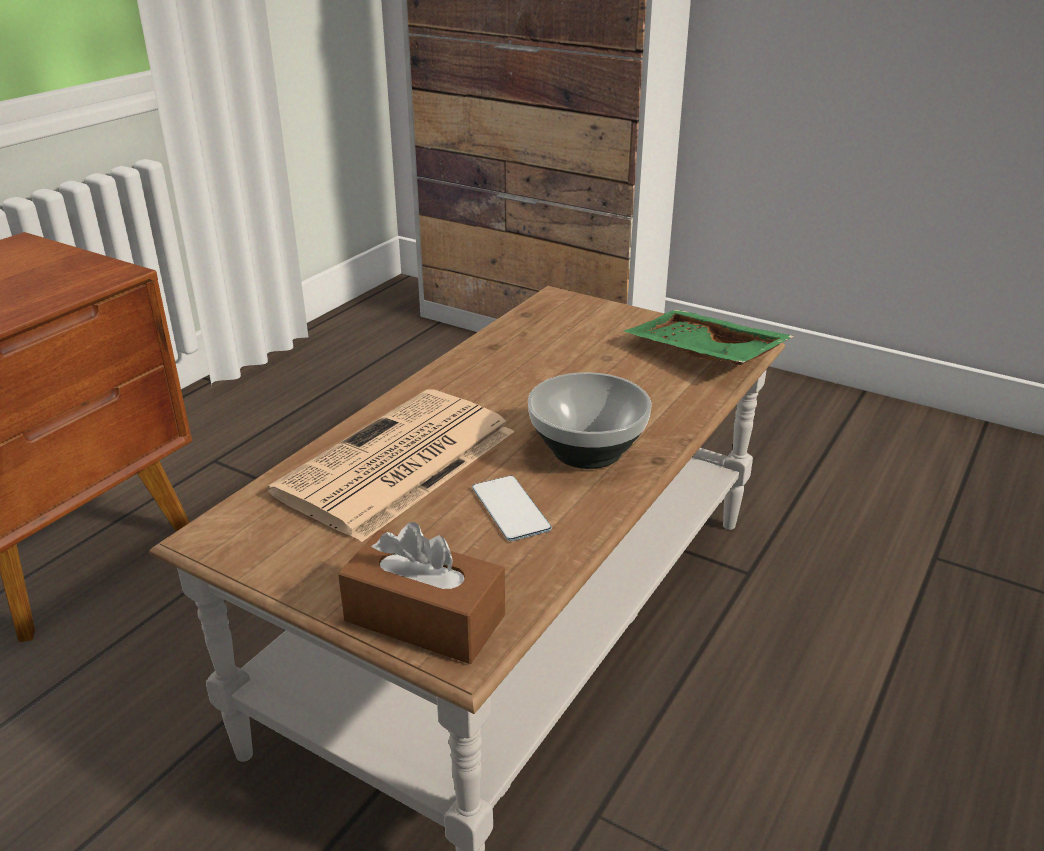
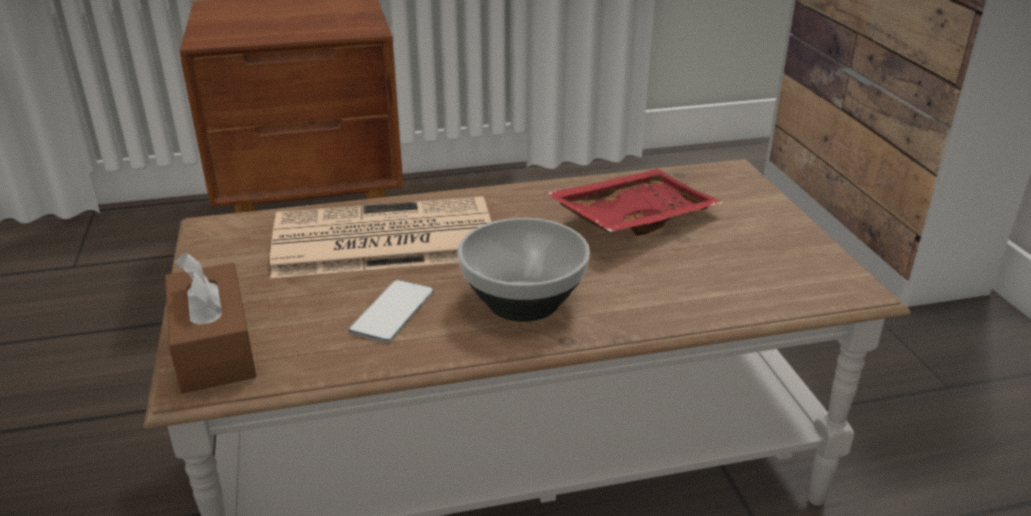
camera: 45 degrees right, 0 degrees up
(550, 359) = (631, 218): none -> red tray
(702, 355) = (782, 277): green tray -> none

